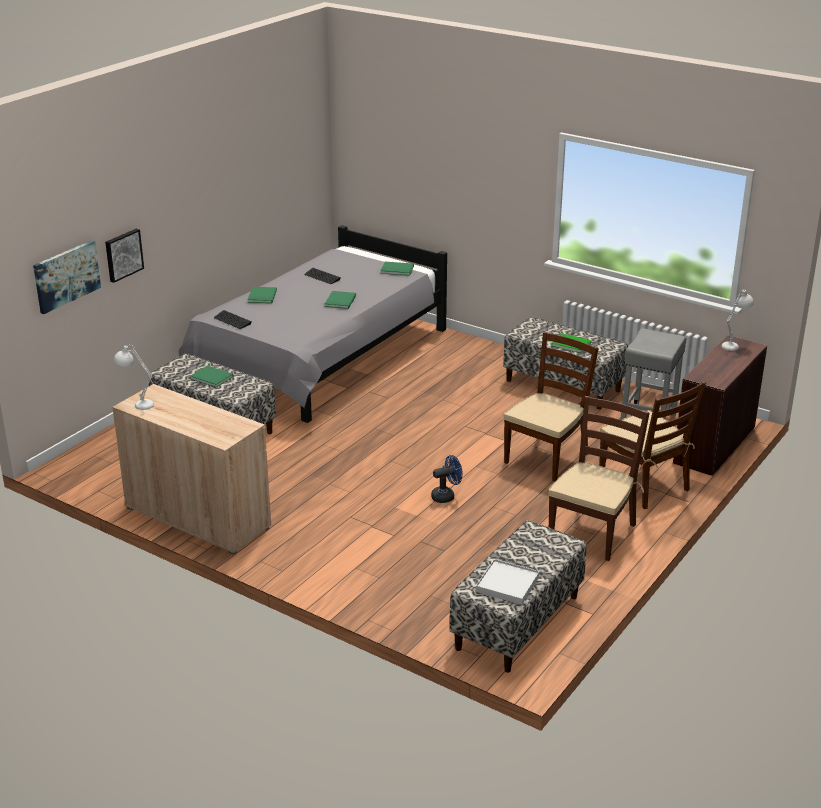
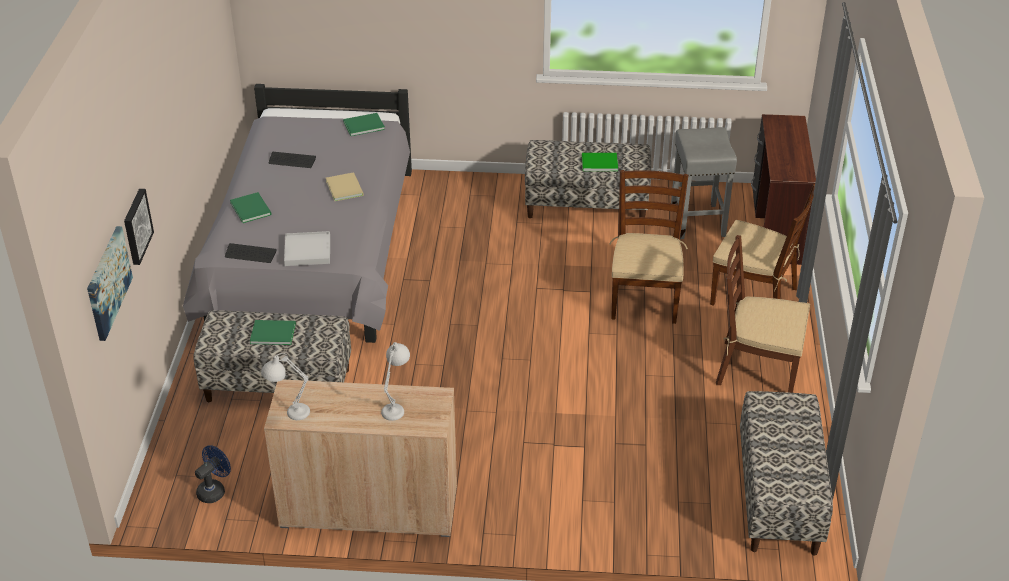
camera: 30 degrees left, 10 degrees up
(341, 300) = (345, 187): green book -> beige book
(446, 496) = (592, 380): blue fan -> blue fan (214, 490)
(507, 584) = (795, 471): white tray -> white tray (307, 251)
(592, 532) = (756, 369): brown chair -> brown chair turned 75 degrees counterclockwise
(734, 345) = (778, 124): white table lamp -> white table lamp (397, 406)

